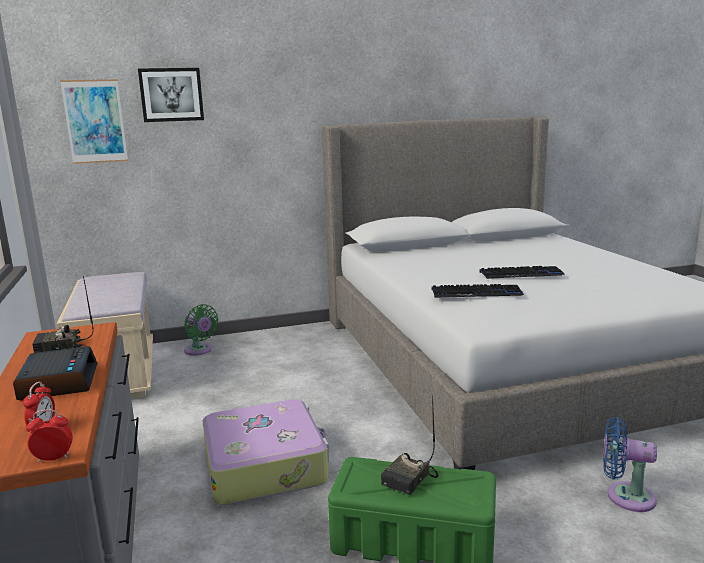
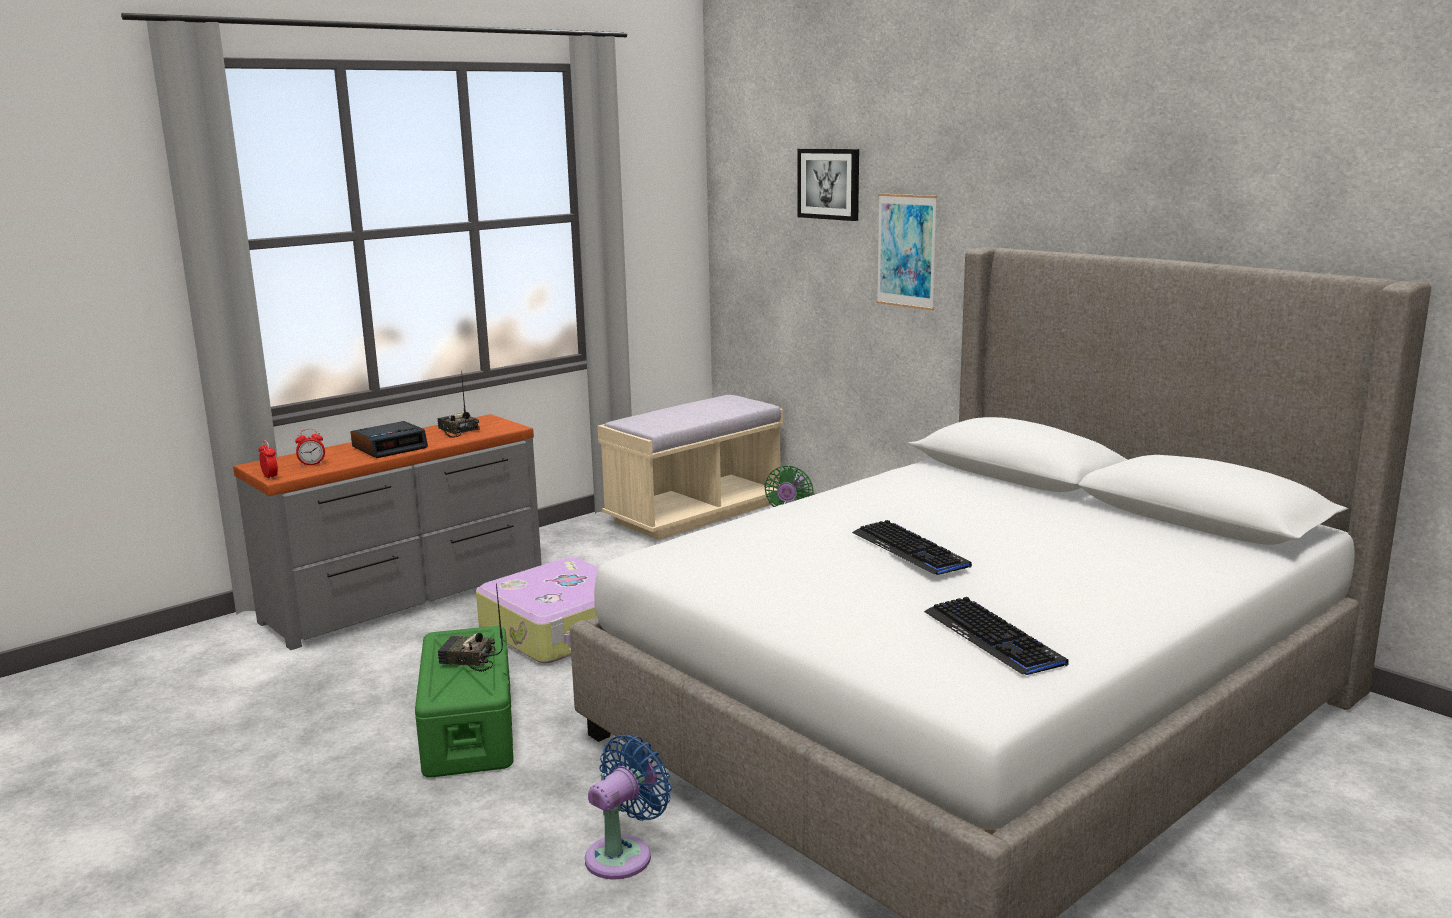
camera: 65 degrees right, 0 degrees up
(95, 121) = (761, 211): picture -> picture (906, 251)
(476, 293) = (768, 535): keyboard -> keyboard (993, 638)
(625, 496) = (624, 854): blue fan -> blue fan turned 45 degrees clockwise

